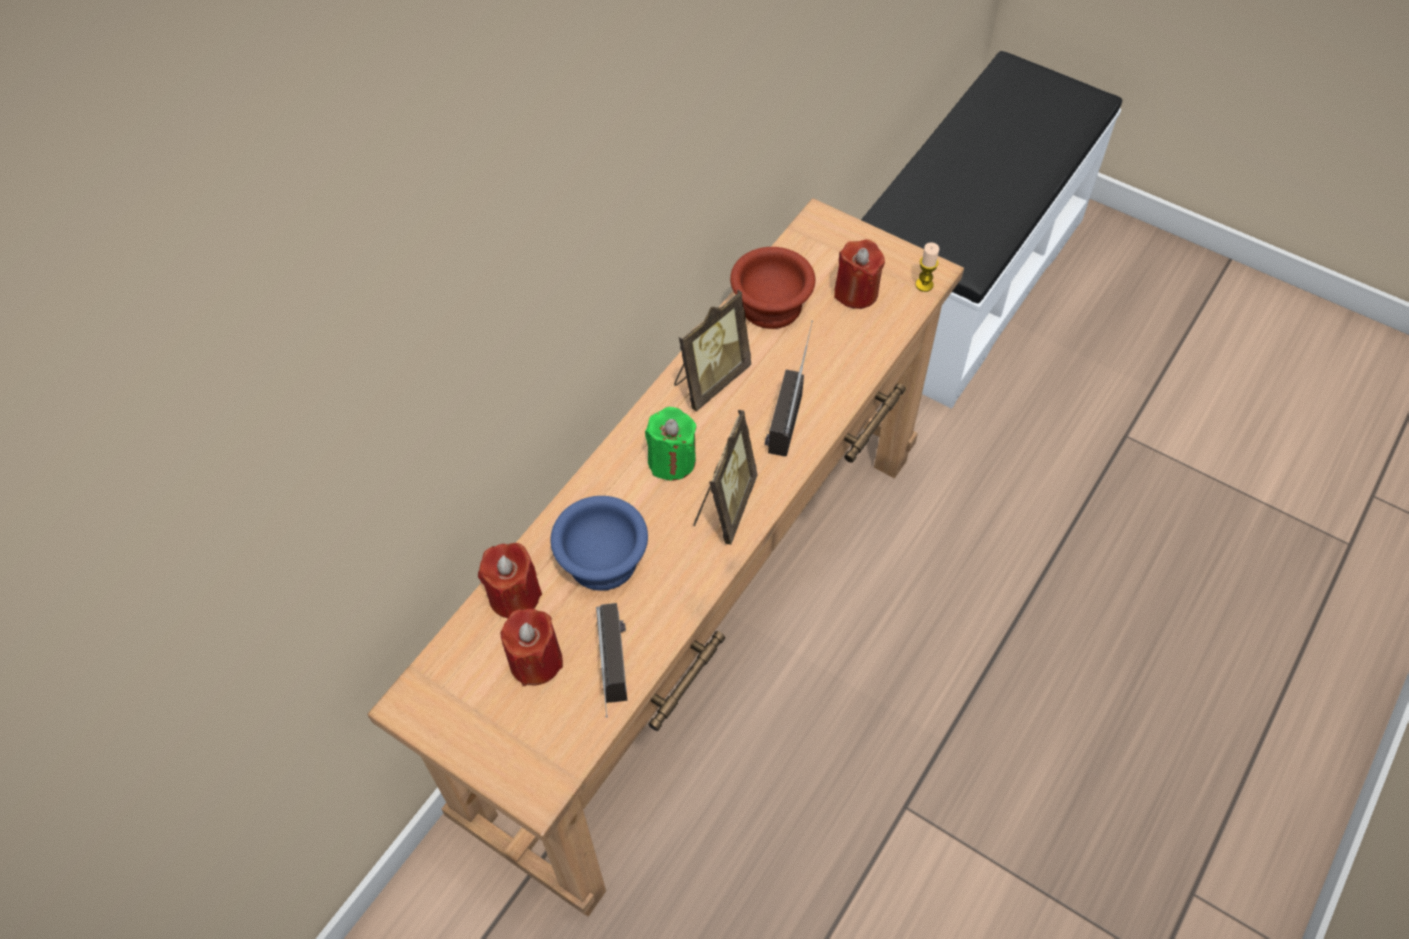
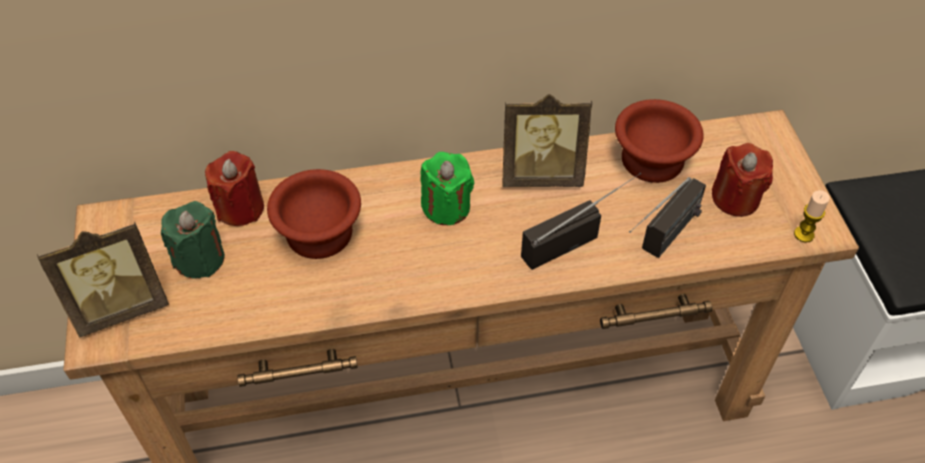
camera: 45 degrees right, 5 degrees down
(535, 661) = (200, 259): red candle -> green candle
(600, 559) = (319, 231): blue bowl -> brown bowl
(617, 683) = (226, 318): radio -> radio (661, 243)
(724, 506) = (443, 266): picture frame -> picture frame (121, 307)

